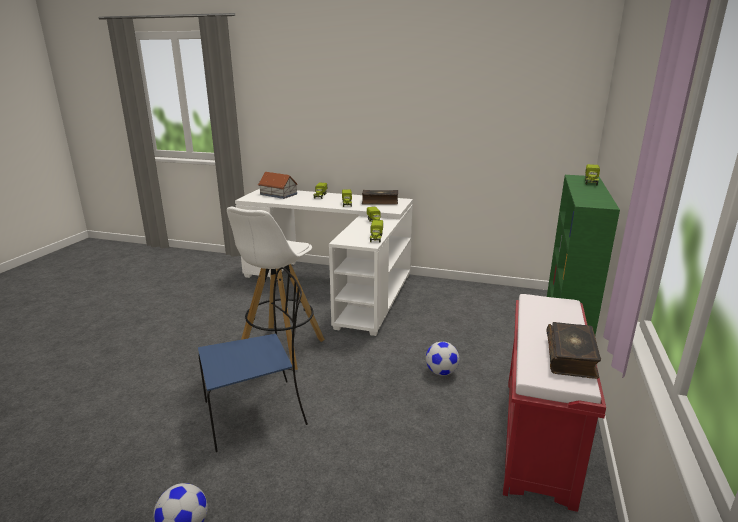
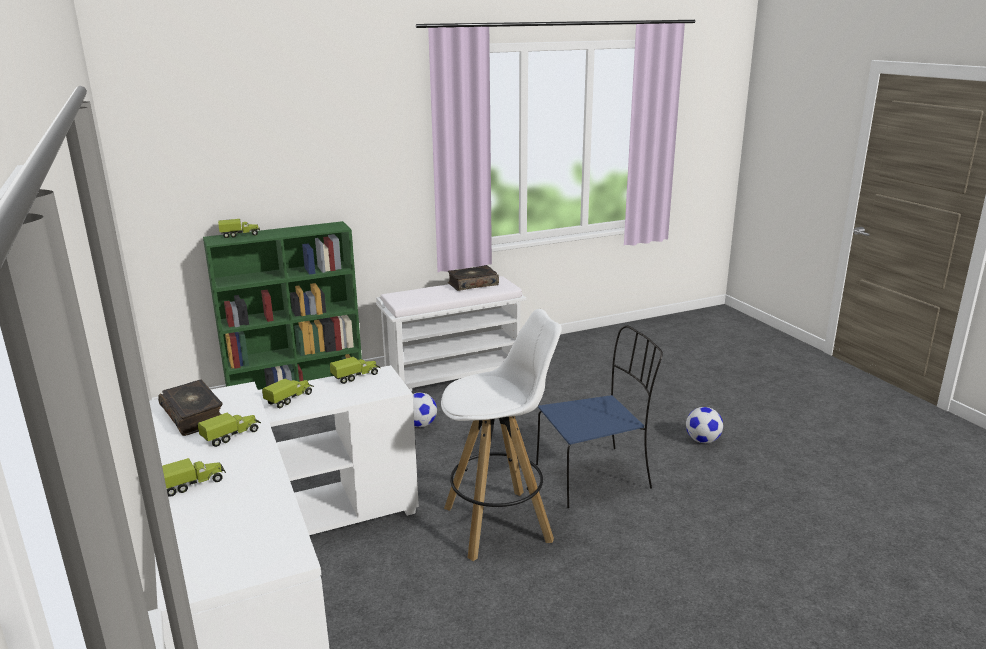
camera: 130 degrees left, 0 degrees up
(258, 412) = (595, 476): blue chair -> blue chair turned 135 degrees clockwise
(278, 194) = (218, 539): toy house -> none
(538, 438) = (454, 374): red bench -> white bench

